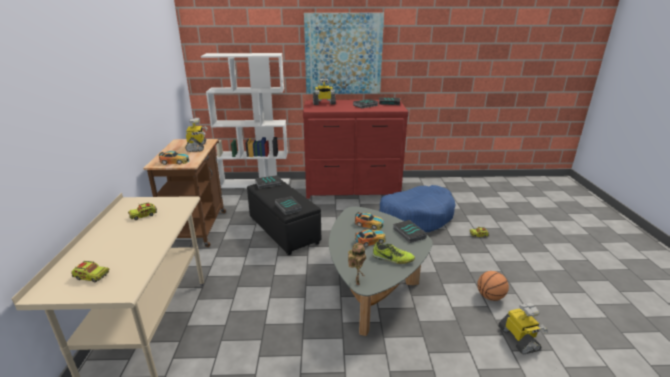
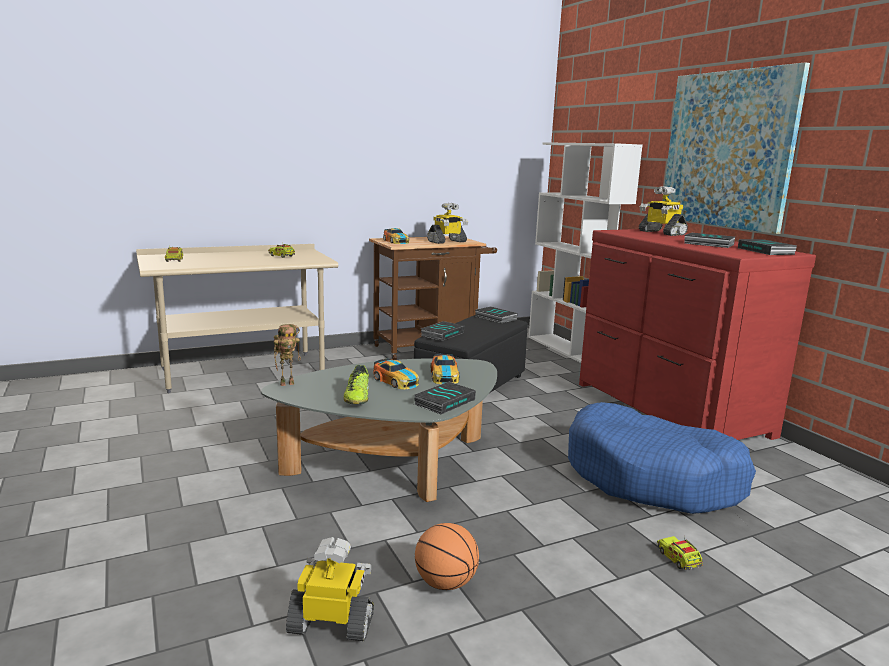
camera: 65 degrees right, 10 degrees down
(519, 339) = (332, 623): toy robot -> toy robot turned 135 degrees counterclockwise

